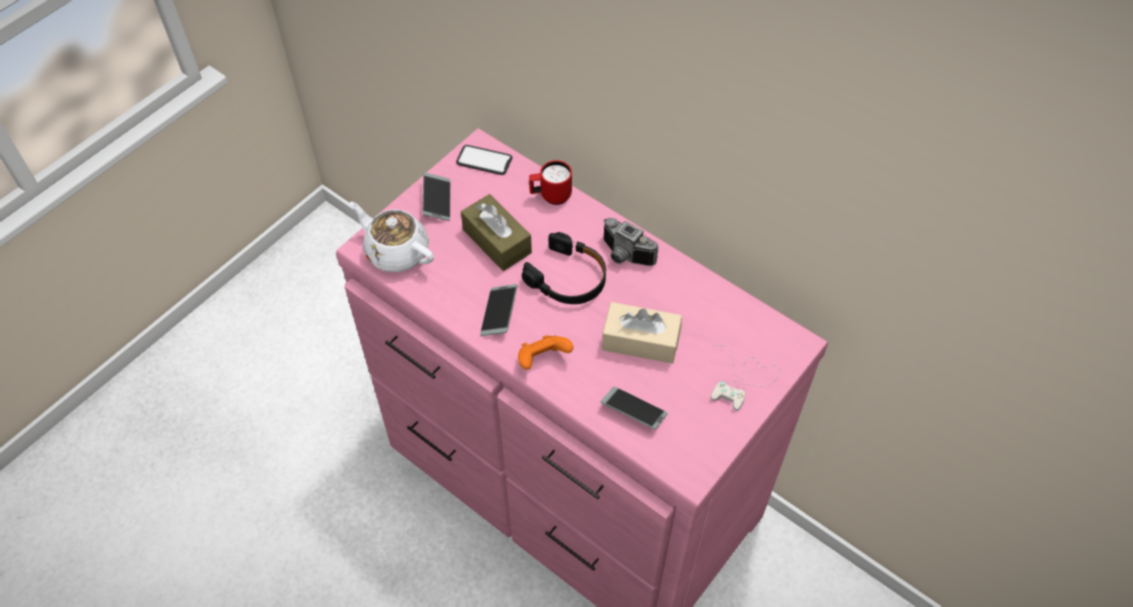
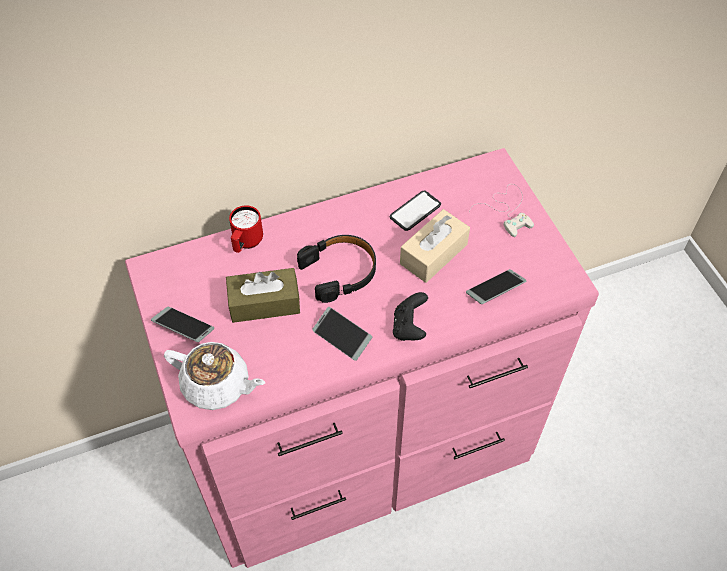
camera: 60 degrees left, 0 degrees up
(396, 252) = (217, 385): white teapot -> white teapot turned 135 degrees counterclockwise
(484, 160) = (167, 271): phone -> phone (415, 211)
(543, 360) = (409, 327): orange game controller -> black game controller
(624, 256) = (345, 224): camera -> none

